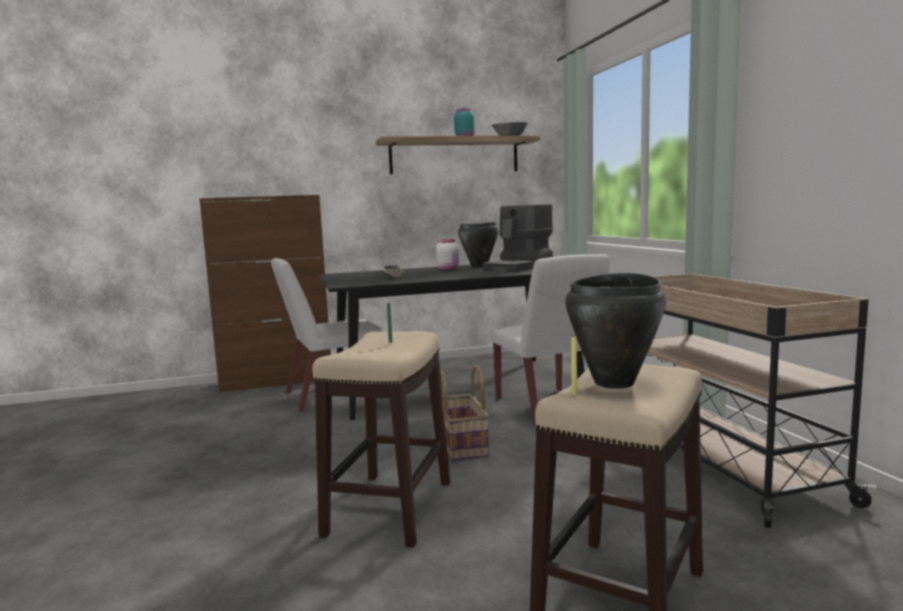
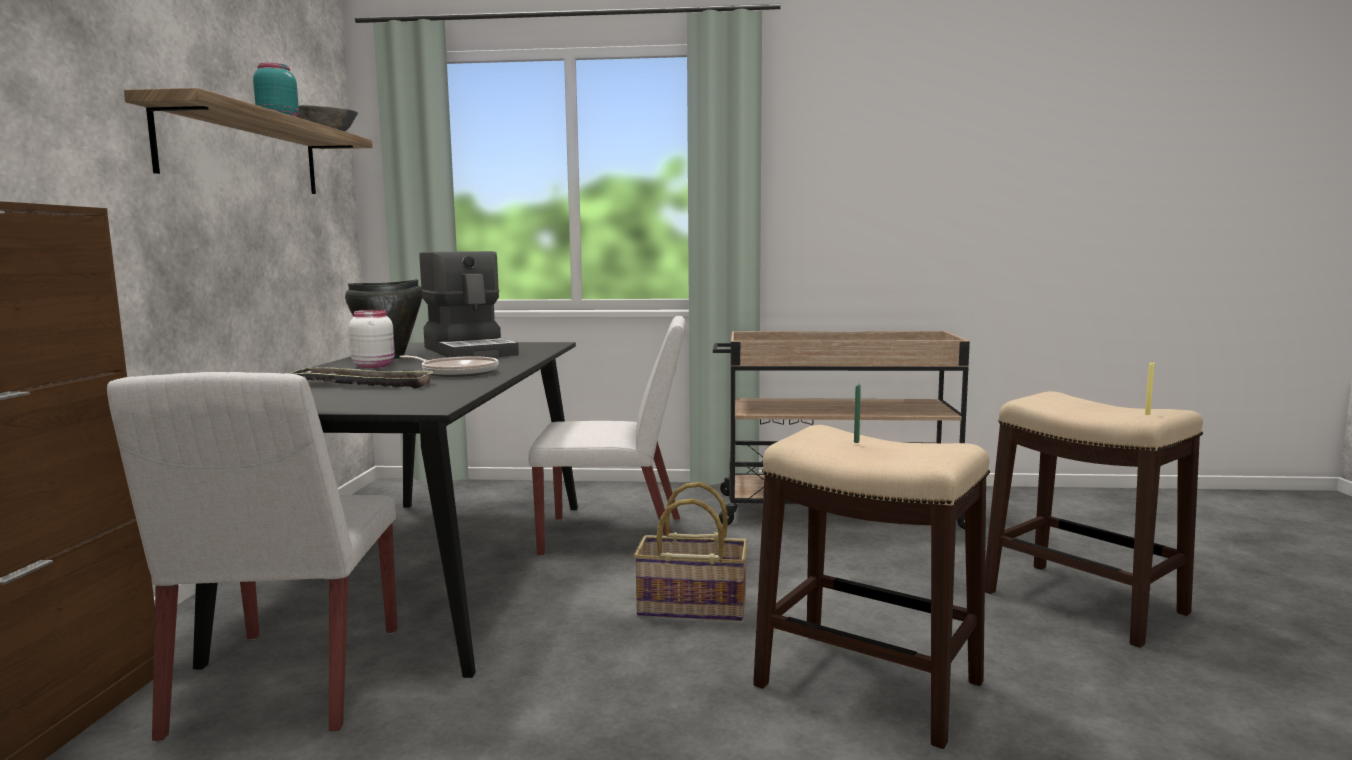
camera: 70 degrees left, 0 degrees up
(440, 275) = (457, 372): none -> frying pan
(615, 383) = (1090, 407): black cooking pot -> none

